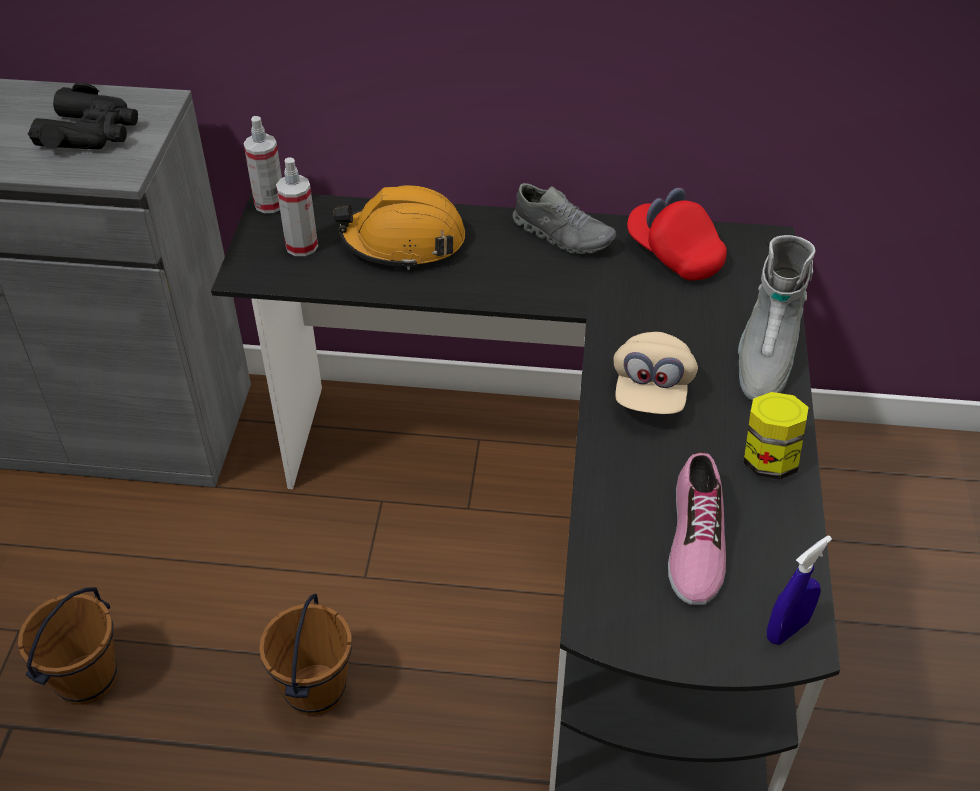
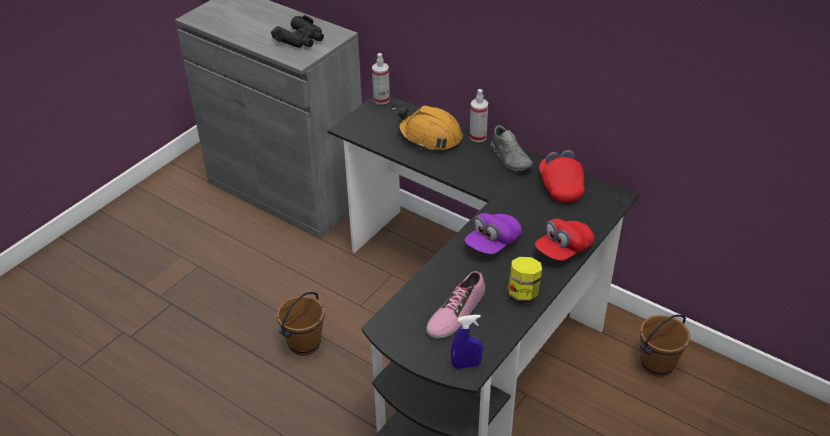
camera: 30 degrees right, 5 degrees down
(86, 678) = (212, 297): brown bucket -> brown bucket (656, 364)
(301, 246) = (381, 123): spray bottle -> spray bottle (478, 137)
(651, 390) = (492, 243): beige cap -> purple cap
(764, 358) = (563, 250): grey boot -> red cap

